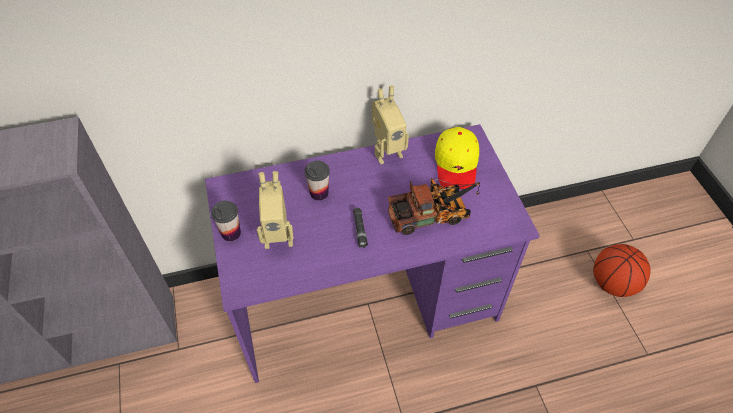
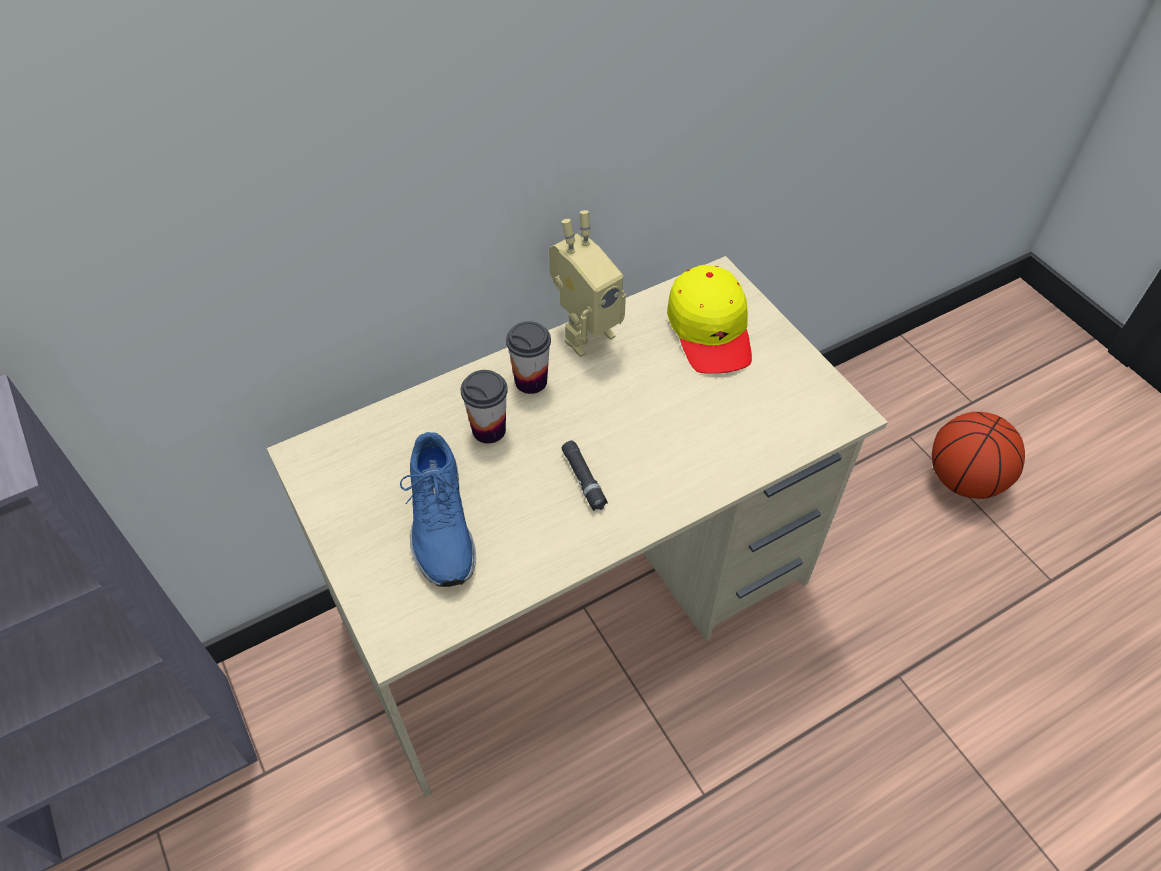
camera: 15 degrees left, 0 degrees up
(231, 233) = (349, 538): cup -> cup (531, 381)
(278, 236) = (440, 523): toy robot -> blue shoe
(366, 301) = (579, 603): purple desk -> beige desk
(433, 215) = (701, 426): toy truck -> none

